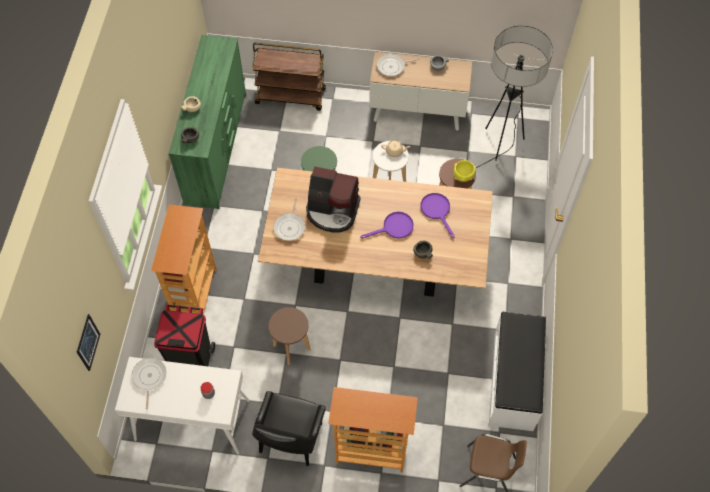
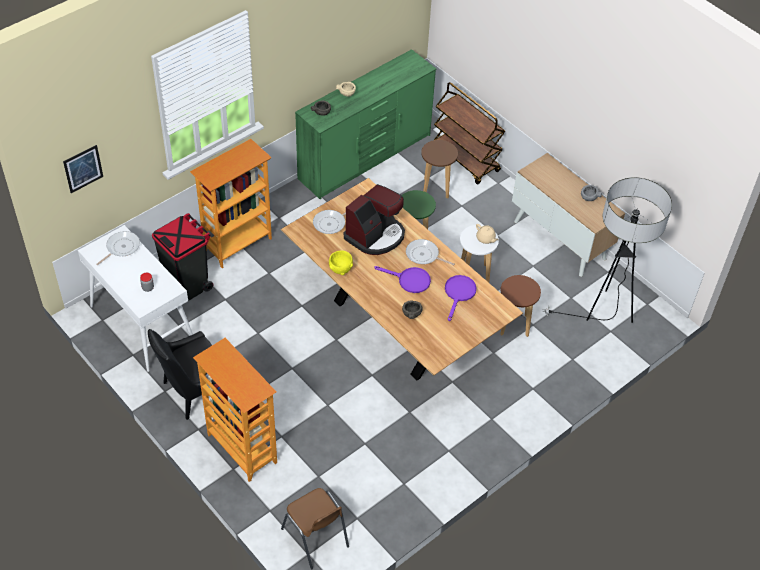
camera: 40 degrees right, 10 degrees down
(291, 348) = (265, 332): brown stool -> brown stool (436, 188)
(332, 211) = (375, 235): coffee machine -> coffee machine turned 105 degrees counterclockwise
(392, 66) = (549, 173): frying pan -> frying pan (424, 255)
(463, 176) = (522, 295): yellow bowl -> yellow bowl (340, 269)
(514, 381) = (412, 492): white bench -> none

